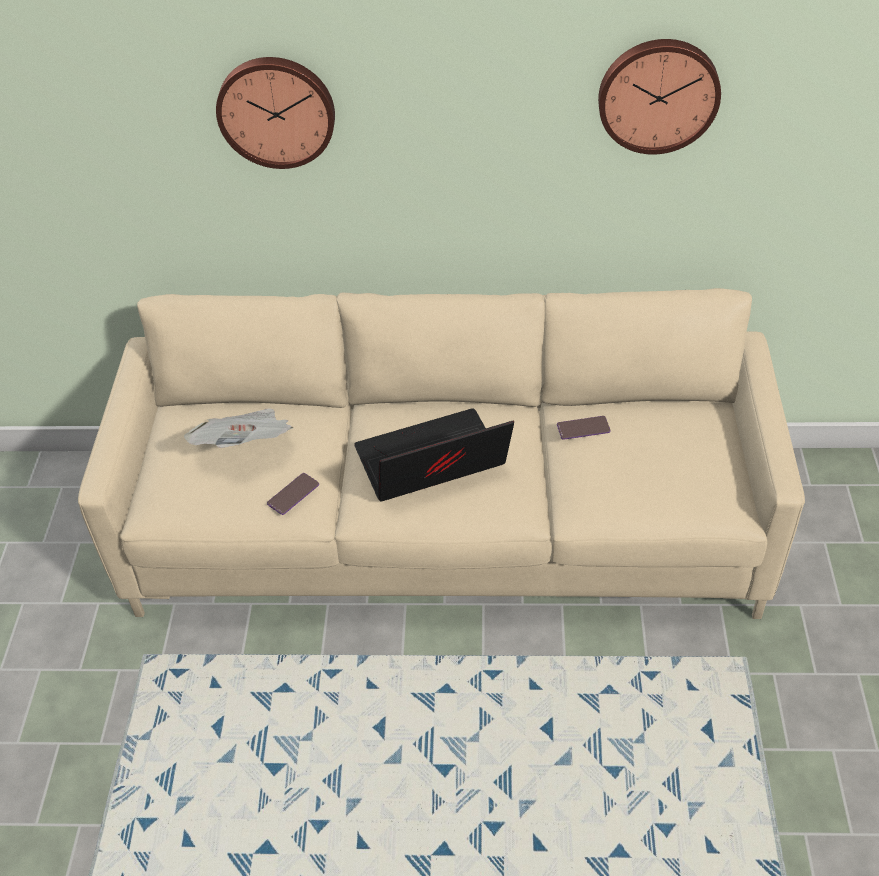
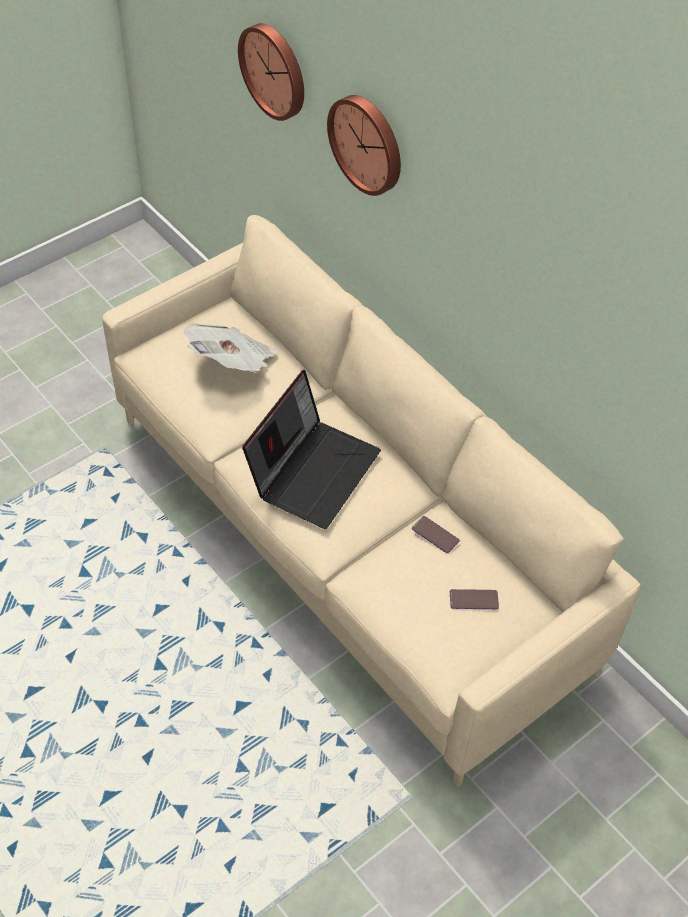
camera: 45 degrees right, 5 degrees up
(293, 494) = (217, 414): phone -> phone (473, 600)
(430, 466) = (313, 470): laptop -> laptop turned 90 degrees clockwise
(658, 94) = (606, 322): wall clock -> wall clock (275, 70)

